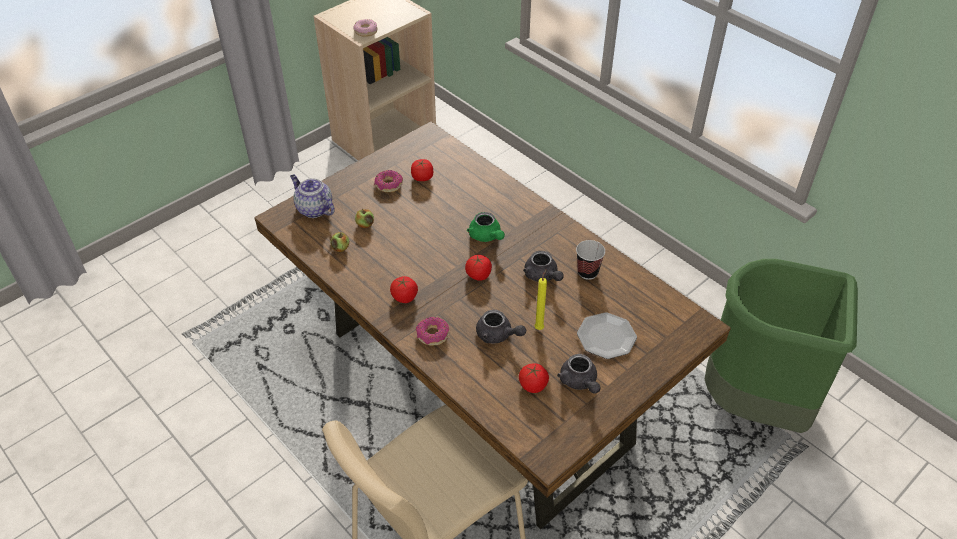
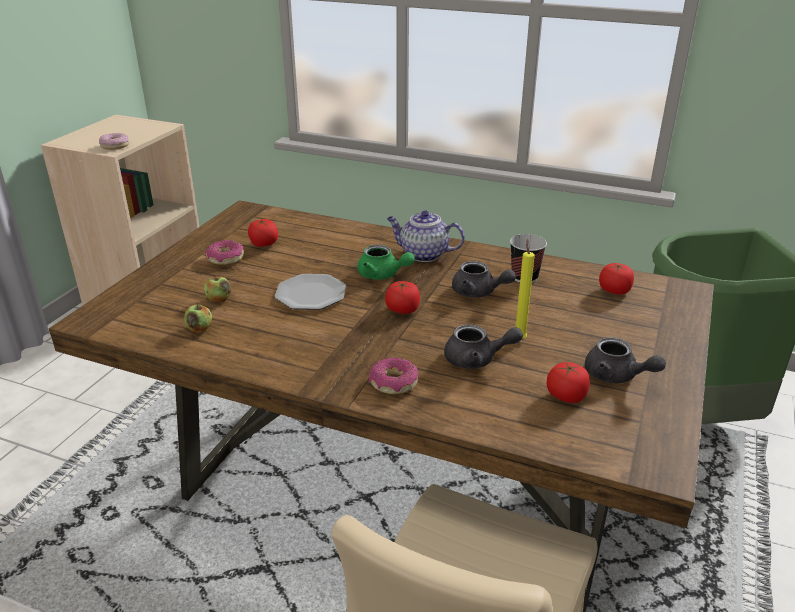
camera: 25 degrees left, 15 degrees down
(313, 209) = (136, 301): teapot -> teapot (423, 254)
(404, 297) = (324, 355): tomato -> tomato (614, 291)
(605, 337) = (601, 326): plate -> plate (310, 295)

